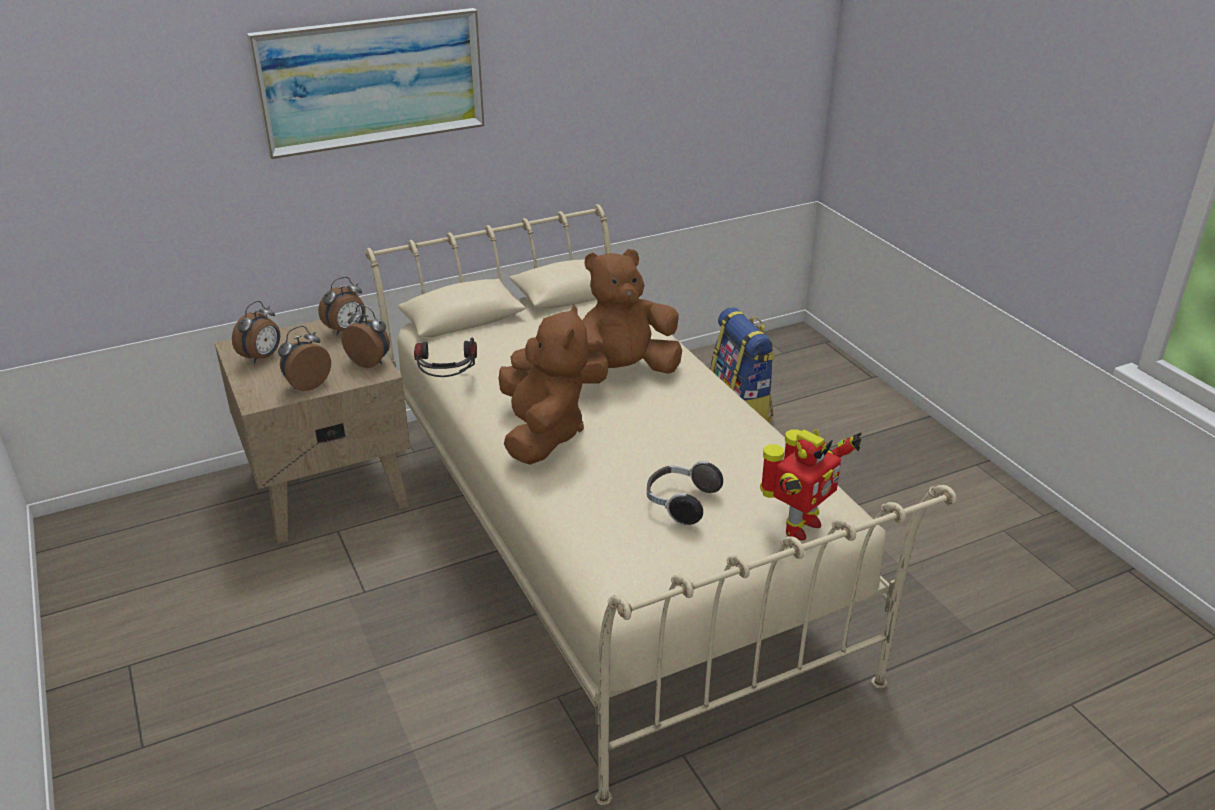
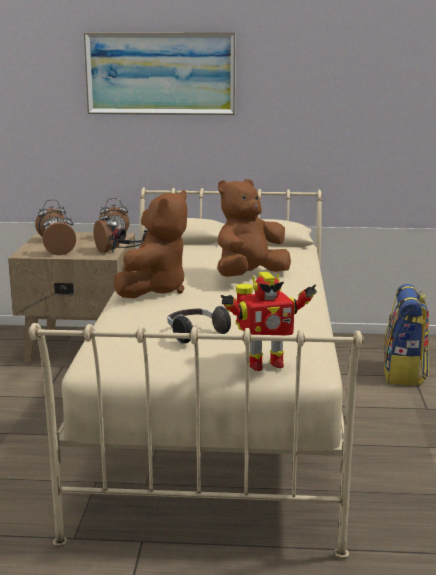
camera: 30 degrees right, 15 degrees down
(623, 373) = (249, 276): brown plush toy -> brown plush toy turned 45 degrees counterclockwise

